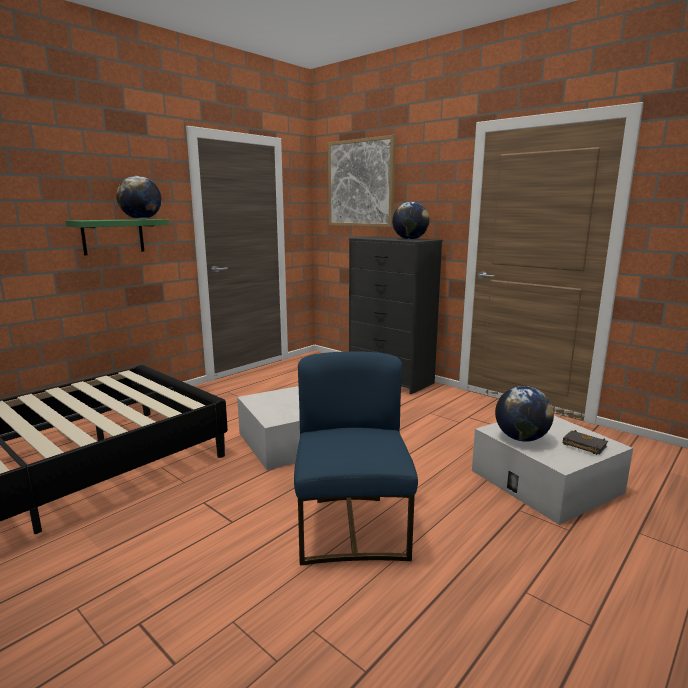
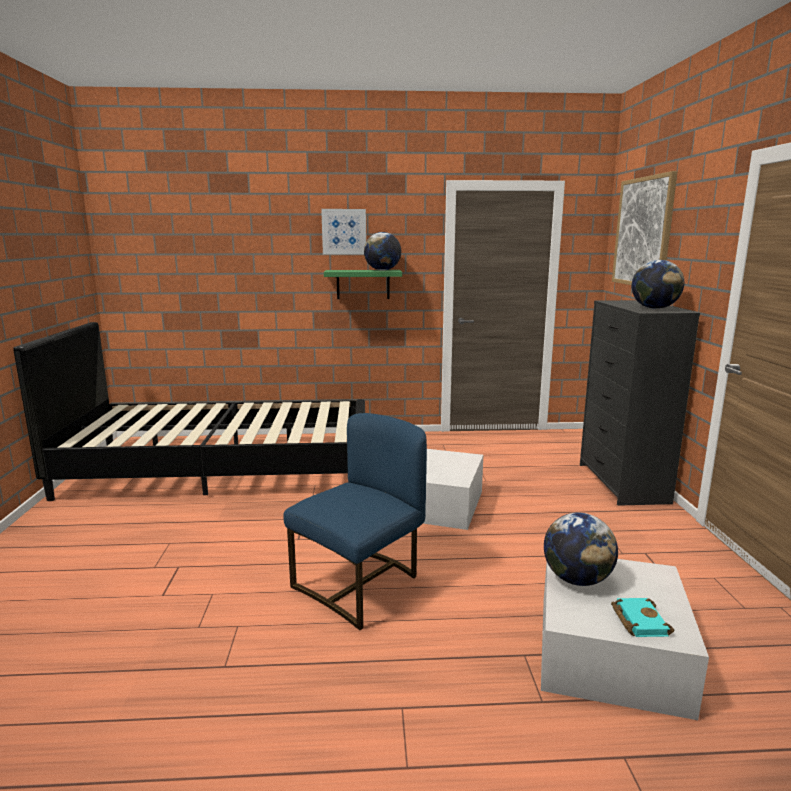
camera: 45 degrees right, 0 degrees up
(83, 174) = (344, 231): none -> picture
(582, 445) = (638, 620): black book -> turquoise book

